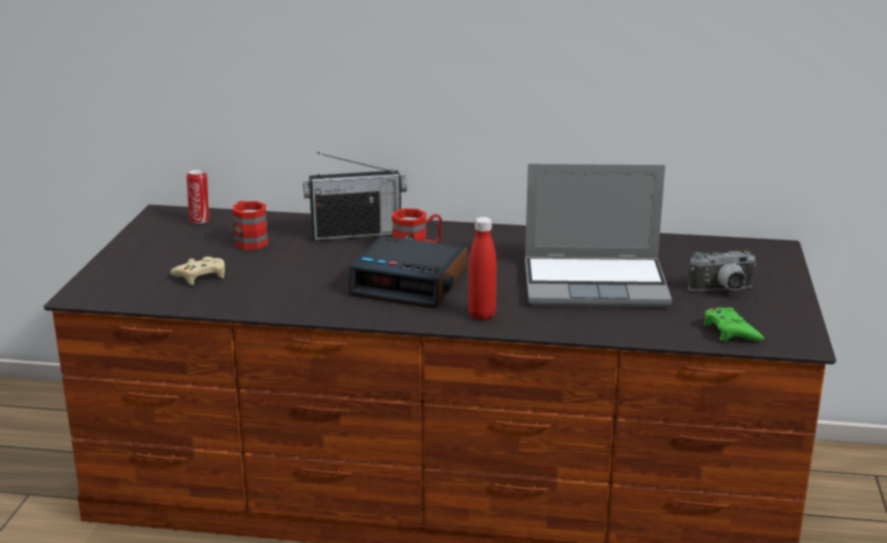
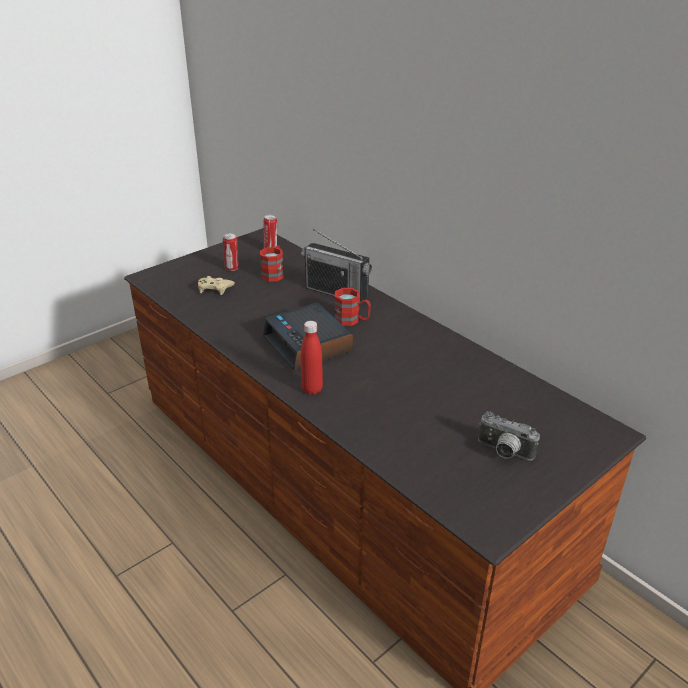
camera: 40 degrees right, 10 degrees up
(185, 252) = (232, 268): none -> can
(596, 284) = (421, 401): laptop -> none
(730, 331) = (452, 491): green game controller -> none

